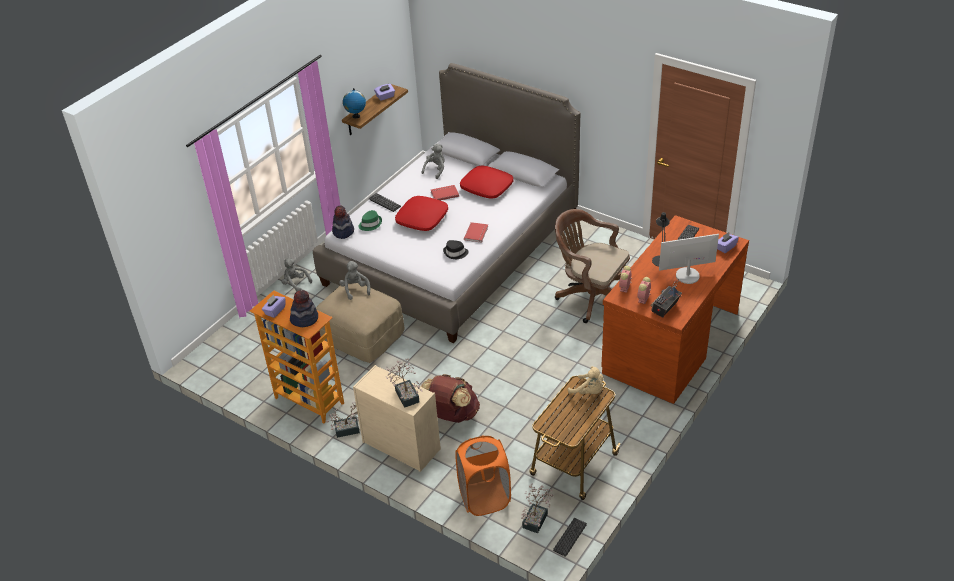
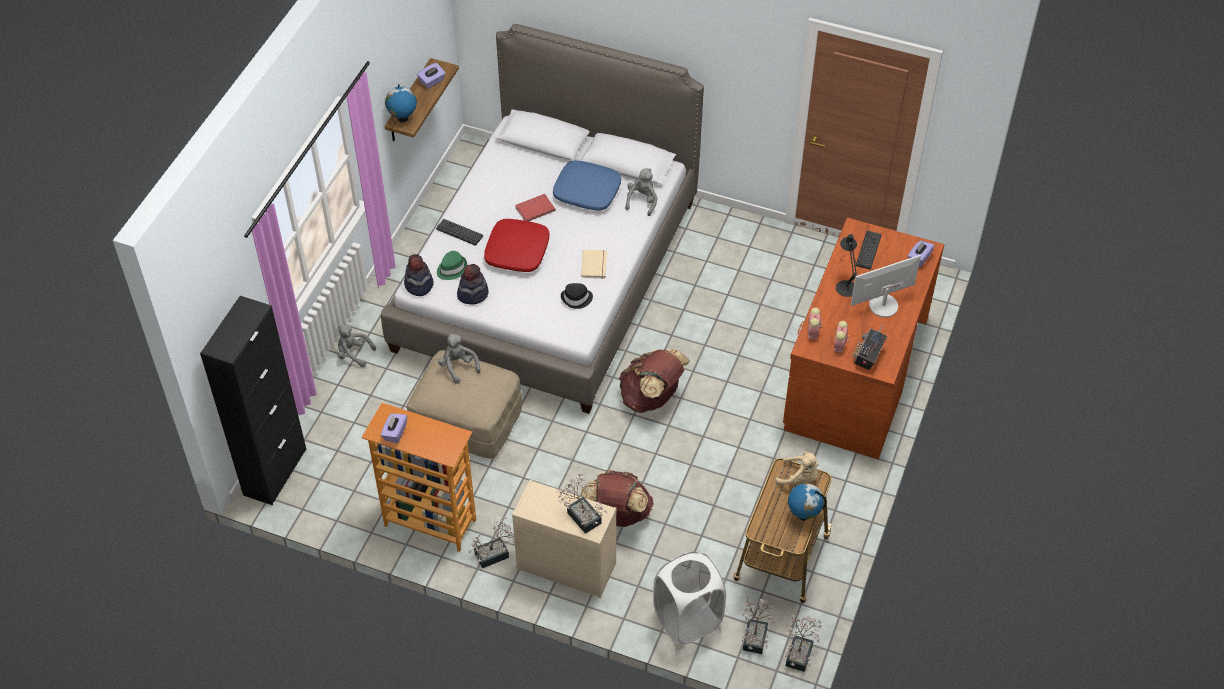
camera: 15 degrees left, 10 degrees up
(210, 352) = (275, 472): none -> black cabinet
(304, 319) = (437, 439): hat -> hat (472, 294)
(436, 170) = (511, 172): grey plush toy -> grey plush toy (642, 201)
(477, 233) = (595, 265): red book -> beige book
(484, 498) = (687, 619): orange laundry basket -> white laundry basket
(487, 187) = (587, 191): red pillow -> blue pillow
(504, 338) = (651, 398): none -> brown backpack
(570, 537) = (800, 652): keyboard -> potted plant
(584, 419) = (803, 515): none -> globe
(590, 296) = (742, 322): brown office chair -> none

